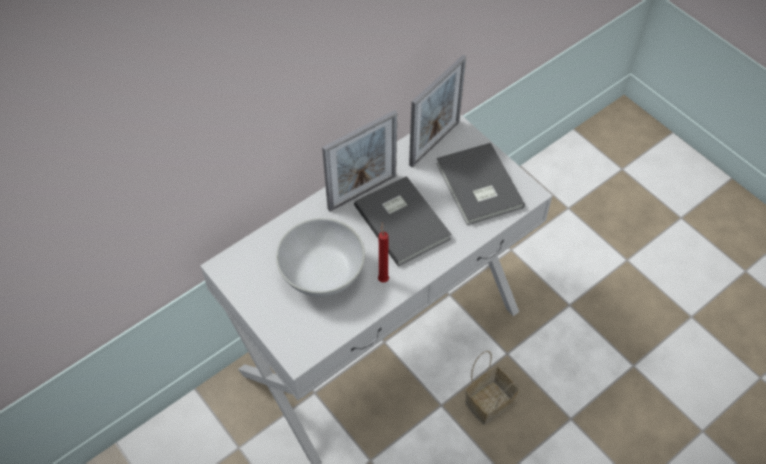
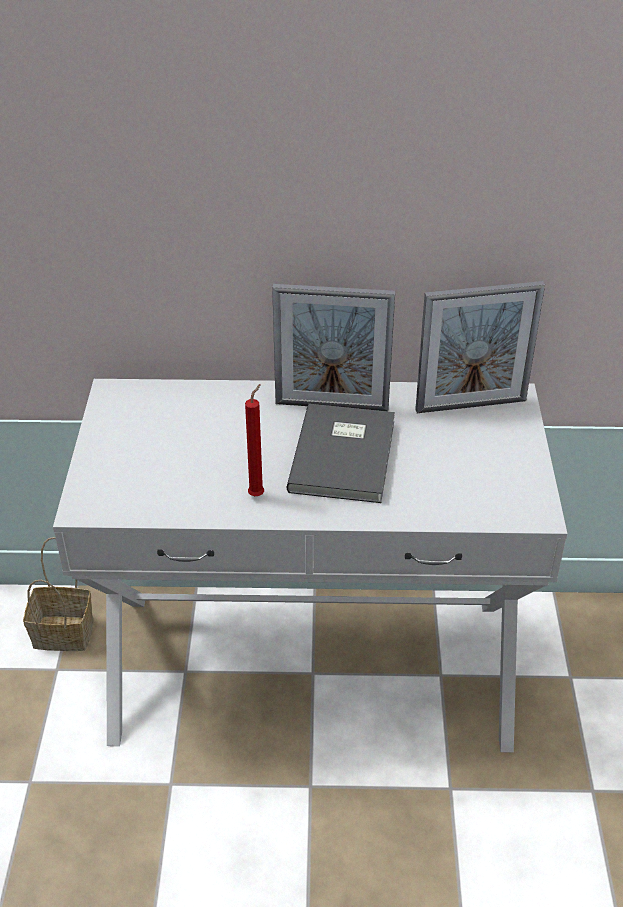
camera: 40 degrees right, 15 degrees down
(323, 274) = (199, 453): white bowl -> none
(477, 187) = (475, 472): grey book -> none
(489, 401) = (373, 826): basket -> basket (65, 632)

